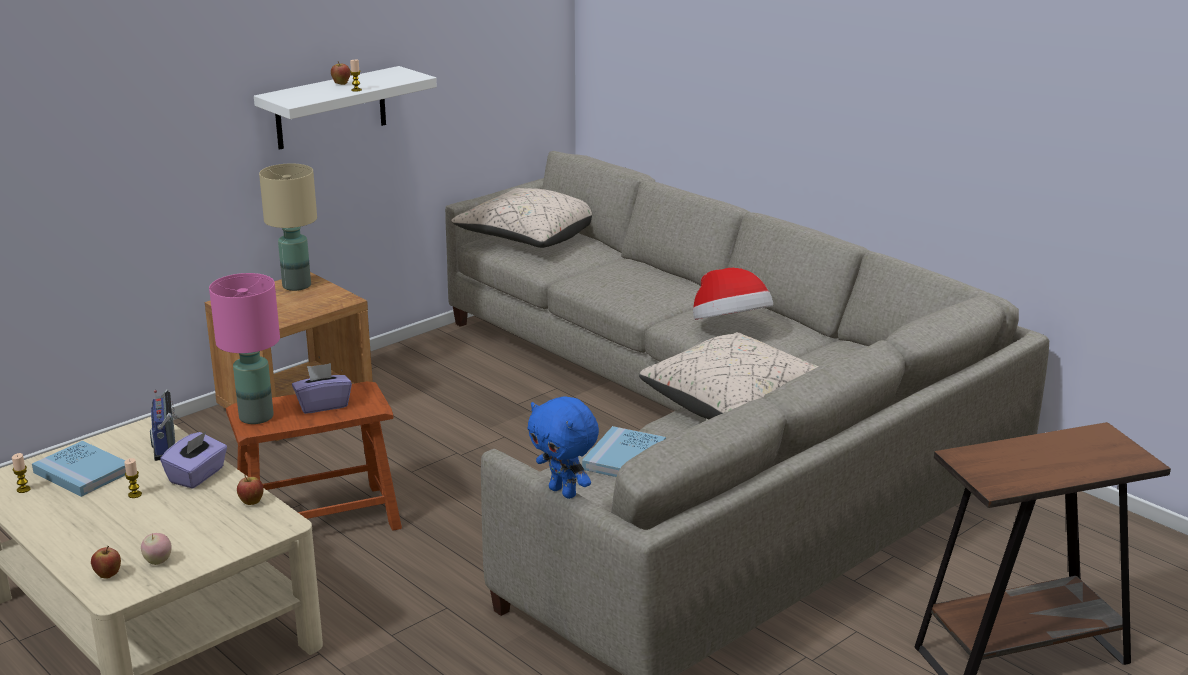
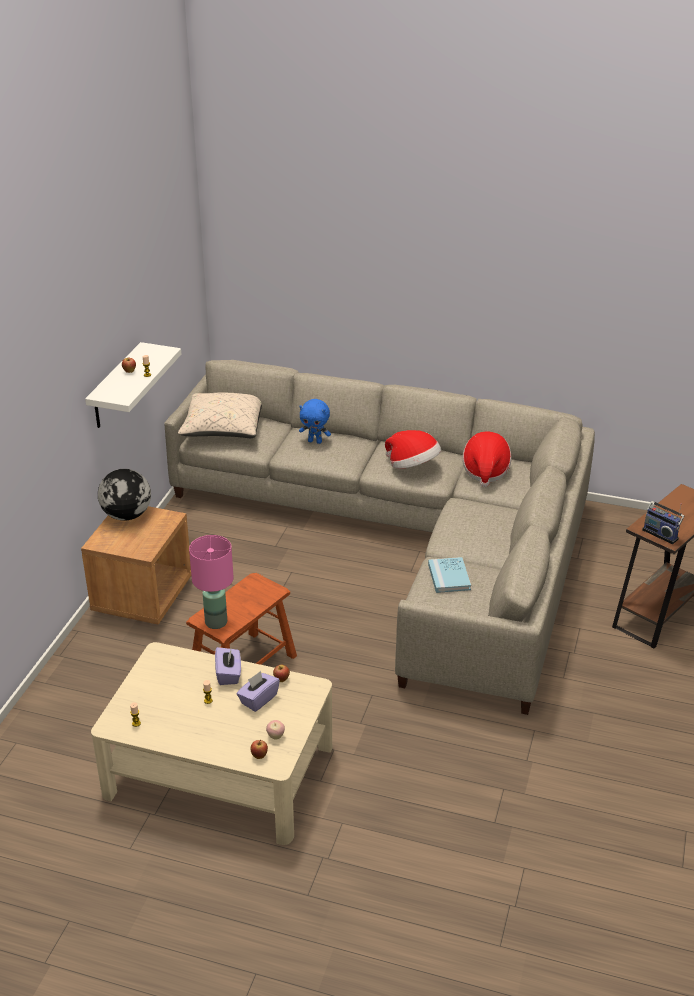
camera: 30 degrees left, 10 degrees up
(82, 472) = (157, 698): blue book -> none
(167, 445) = (184, 661): radio -> radio (661, 533)
(296, 286) = (127, 516): beige table lamp -> globe
(323, 405) = (245, 600): purple tissue box -> purple tissue box (258, 699)
(564, 492) = (468, 614): blue plush toy -> blue plush toy (315, 441)
(737, 404) = (467, 520): beige pillow -> none
(834, 358) = (485, 471): none -> hat

